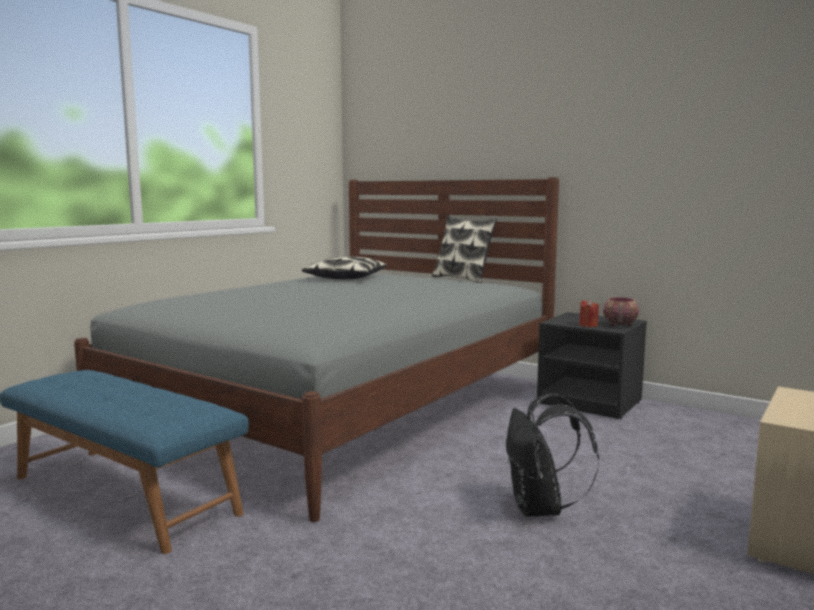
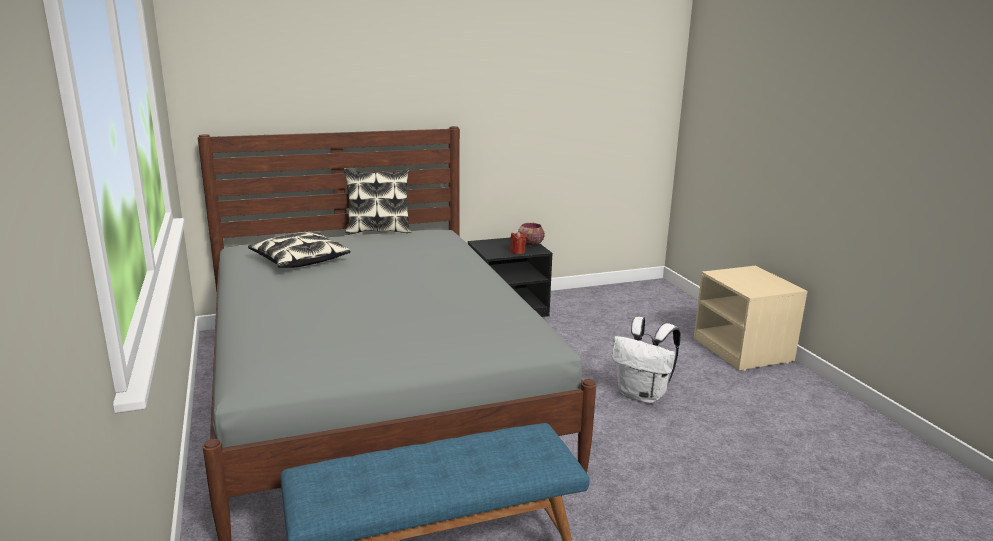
camera: 55 degrees left, 10 degrees up
(540, 509) = (643, 395): black backpack -> white backpack

